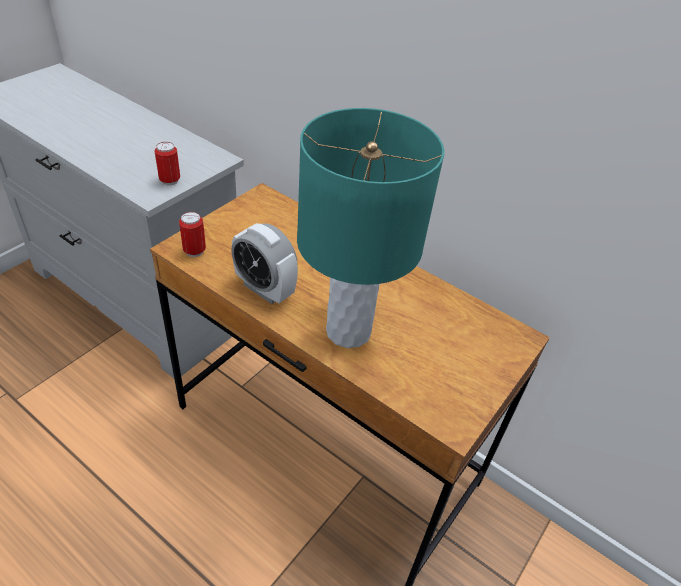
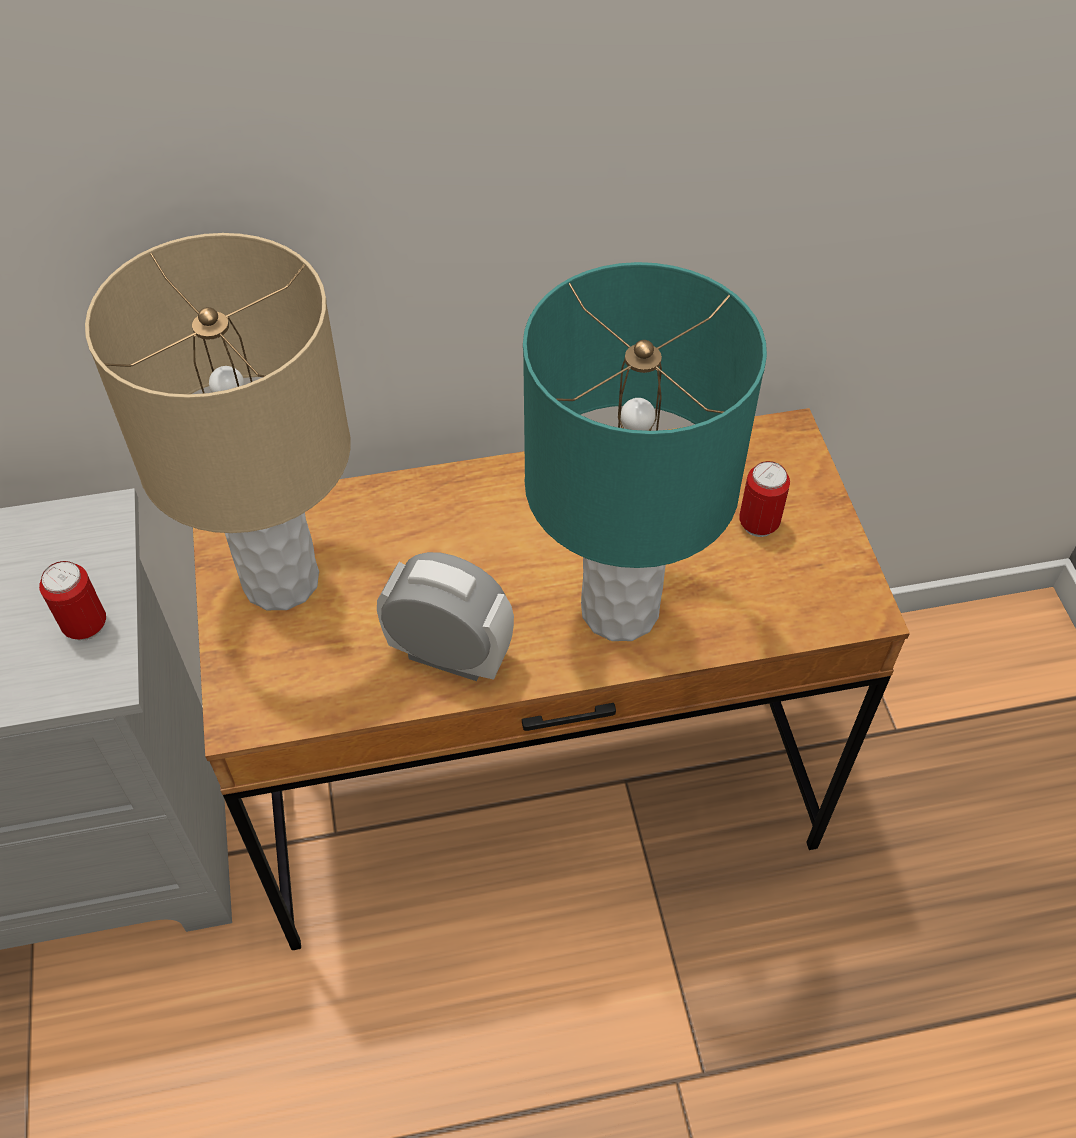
camera: 45 degrees left, 10 degrees up
(194, 251) = (275, 696): can -> can (758, 524)
(250, 223) = (282, 580): none -> beige table lamp
(264, 289) = (449, 656): alarm clock -> alarm clock turned 150 degrees counterclockwise

